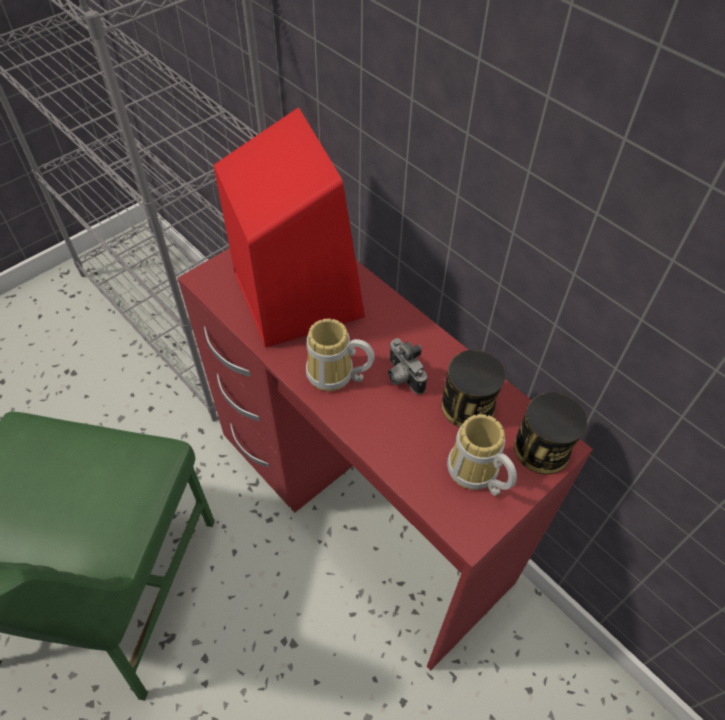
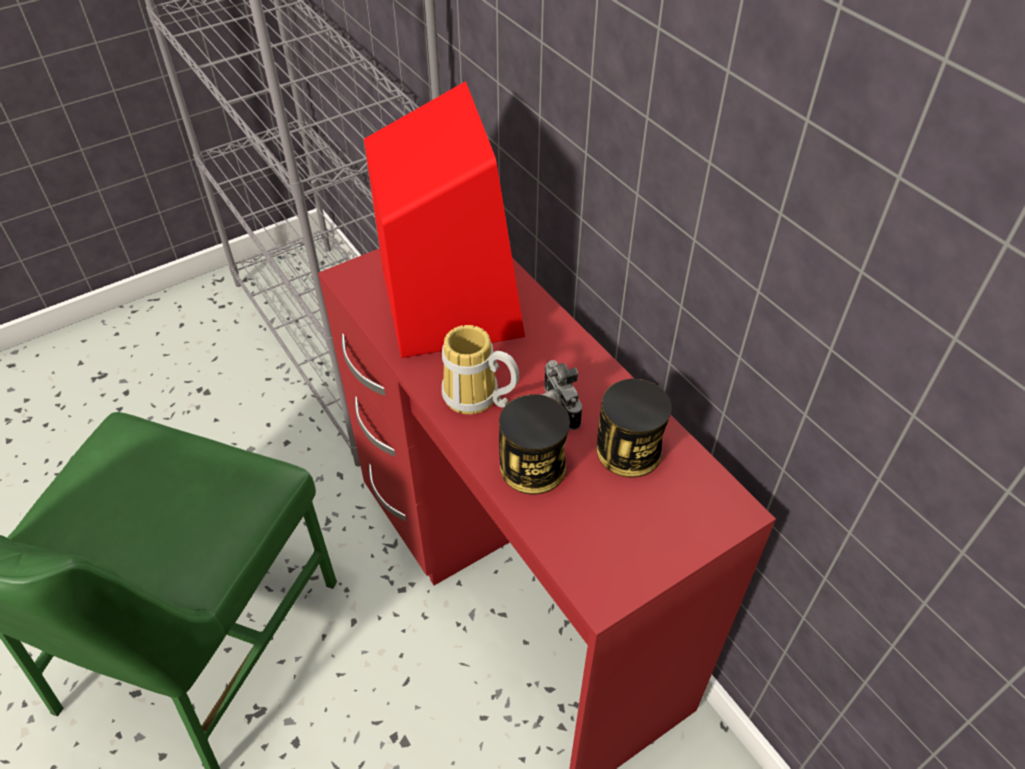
camera: 10 degrees right, 5 degrees down
(474, 476) = (621, 531): mug -> none
(541, 449) = (710, 510): can -> can (532, 466)

